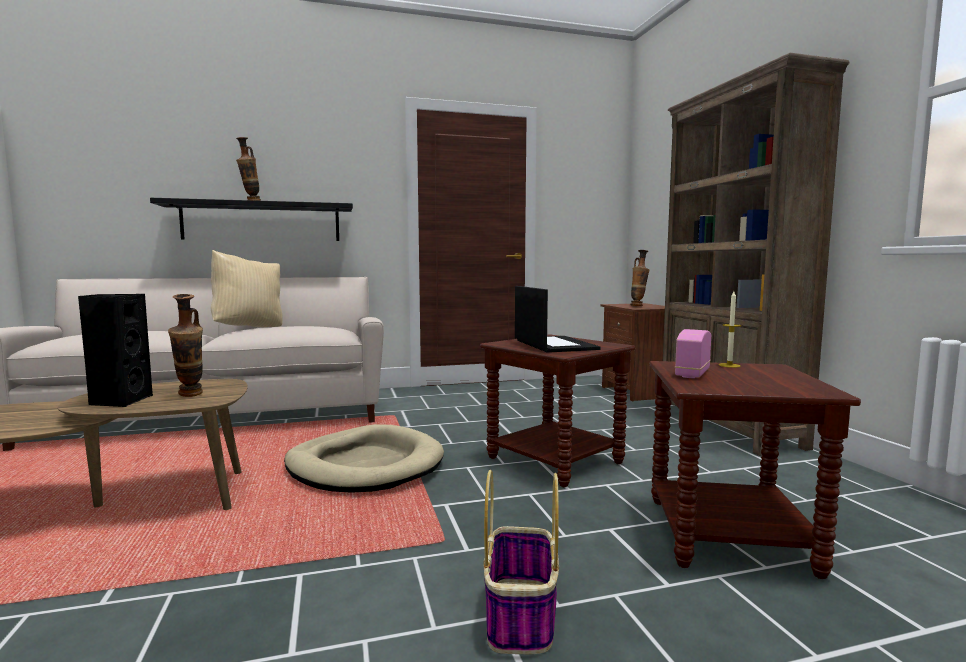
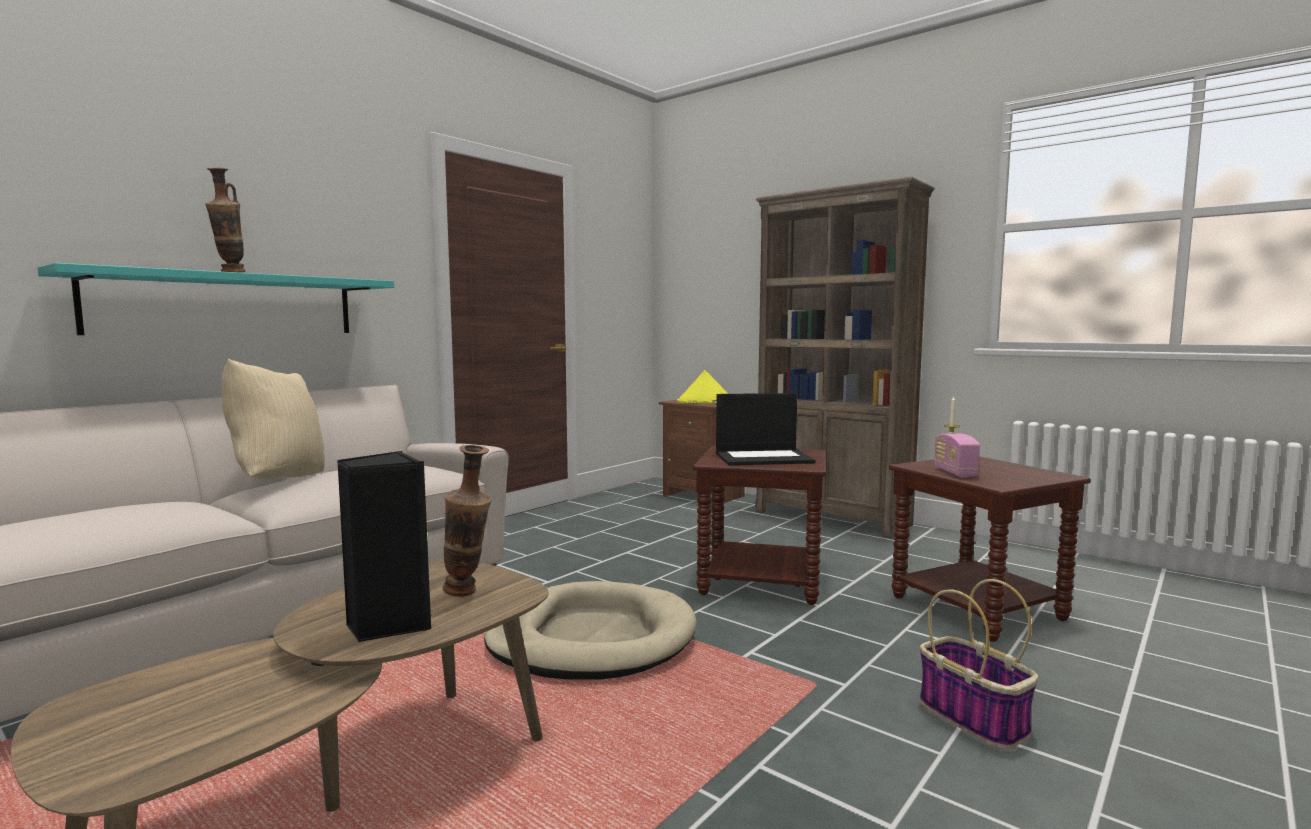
camera: 35 degrees left, 0 degrees up
(262, 222) = (228, 305): black shelf -> turquoise shelf
(553, 345) = (764, 458): laptop -> laptop turned 135 degrees clockwise
(638, 306) = (705, 402): vase -> yellow hat

